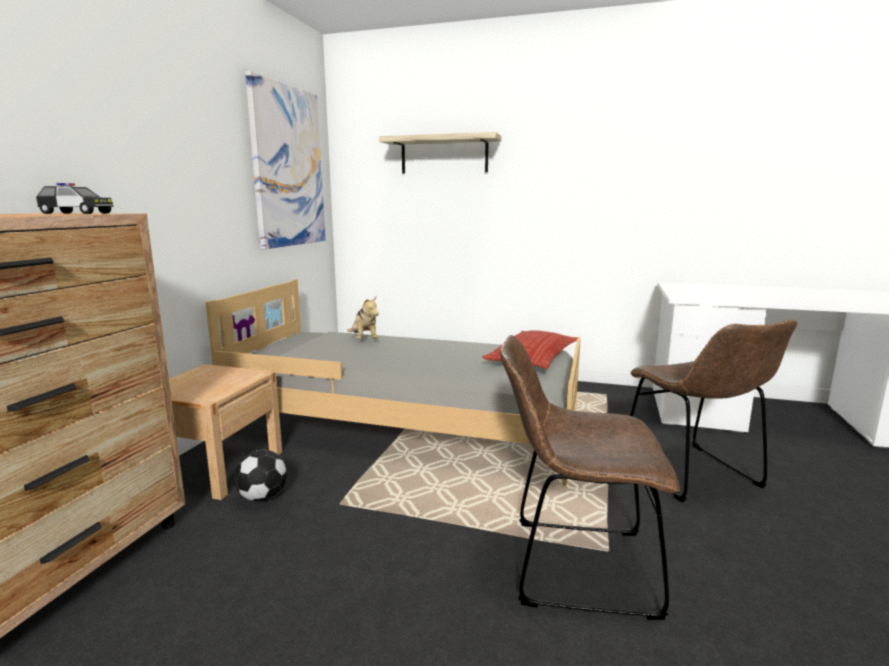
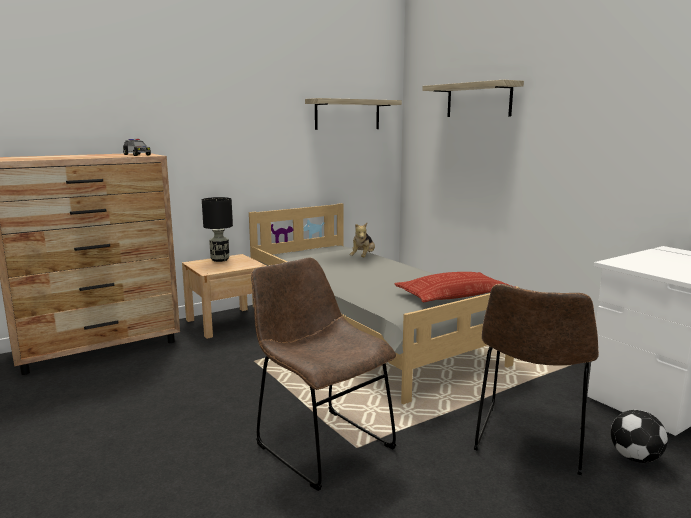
camera: 40 degrees right, 0 degrees up
(188, 378) = (220, 259): none -> black table lamp
(263, 497) = (226, 344): football -> football (635, 457)
(288, 167) = (347, 114): picture -> shelf

